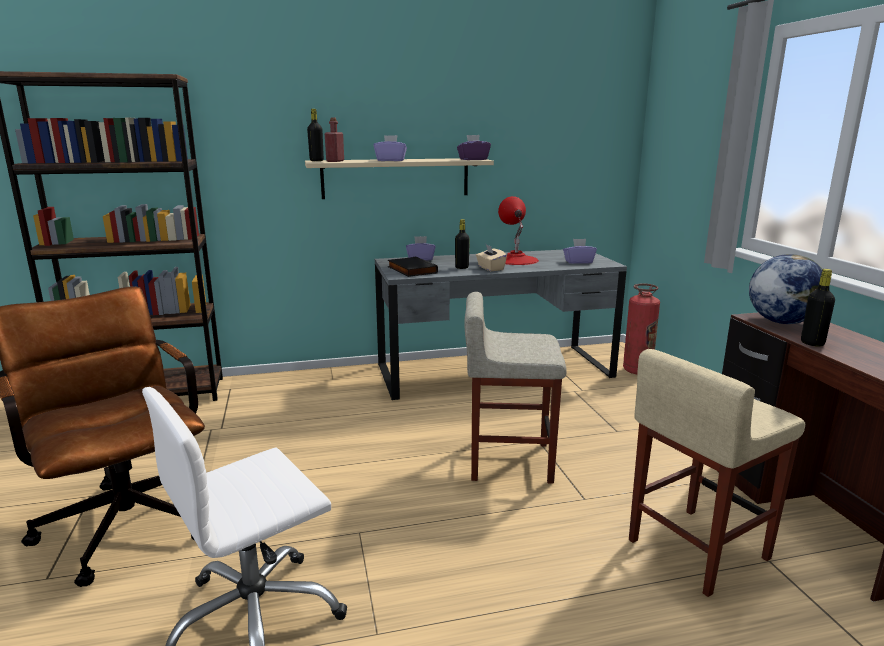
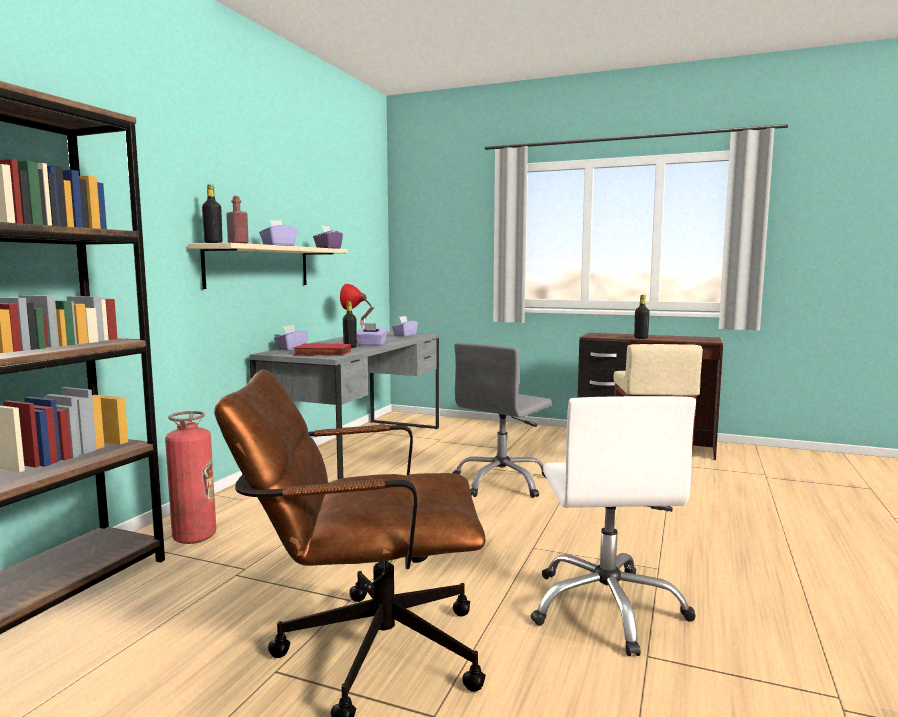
camera: 55 degrees left, 10 degrees down
(411, 270) = (321, 353): black book -> red book
(490, 268) = (371, 345): beige tissue box -> purple tissue box
(508, 461) = (502, 482): beige stool -> grey office chair
(637, 370) = (440, 421): fire extinguisher -> fire extinguisher (194, 537)
(781, 322) = (604, 335): globe -> none

